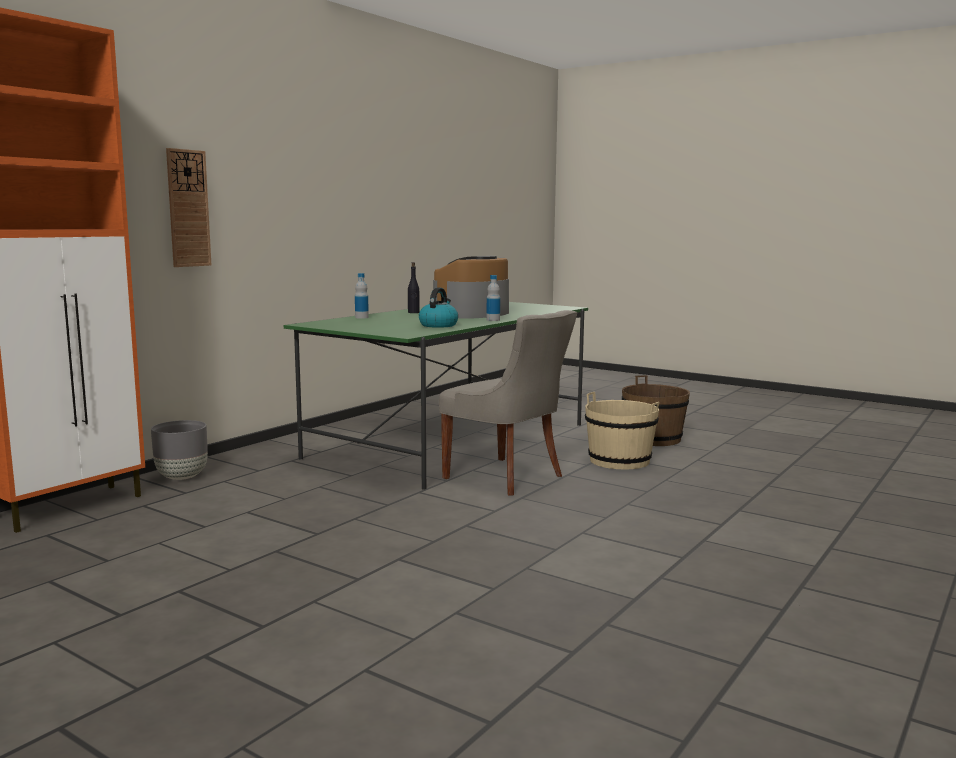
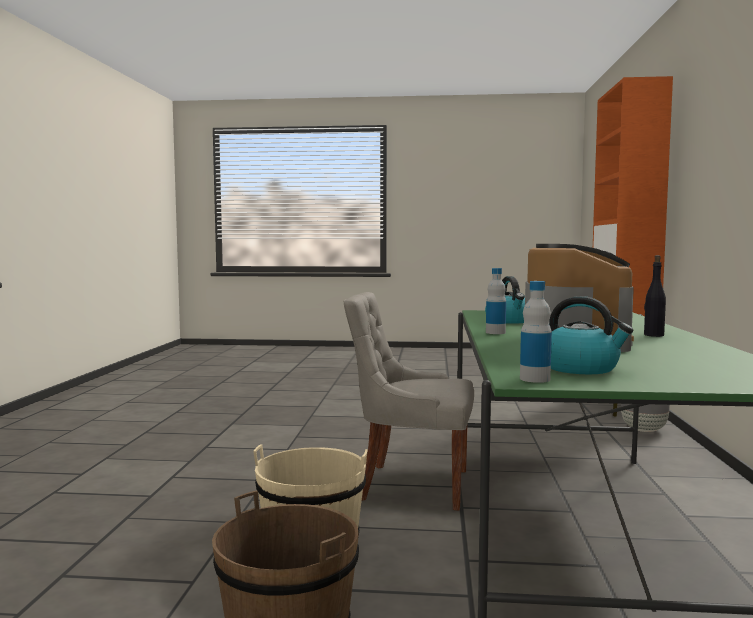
camera: 150 degrees right, 5 degrees down
(188, 208) = (716, 194): wall clock -> none
(361, 317) = (640, 323): bottle -> bottle (534, 379)
(532, 308) = (581, 368): none -> kettle

